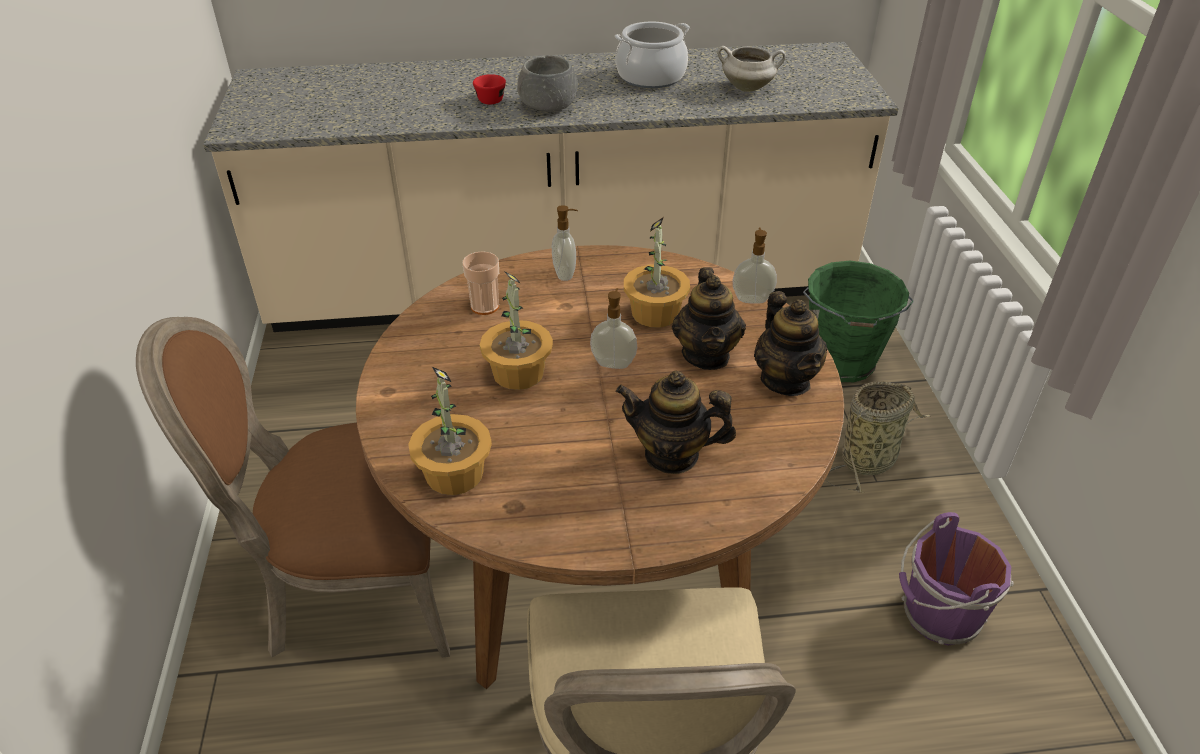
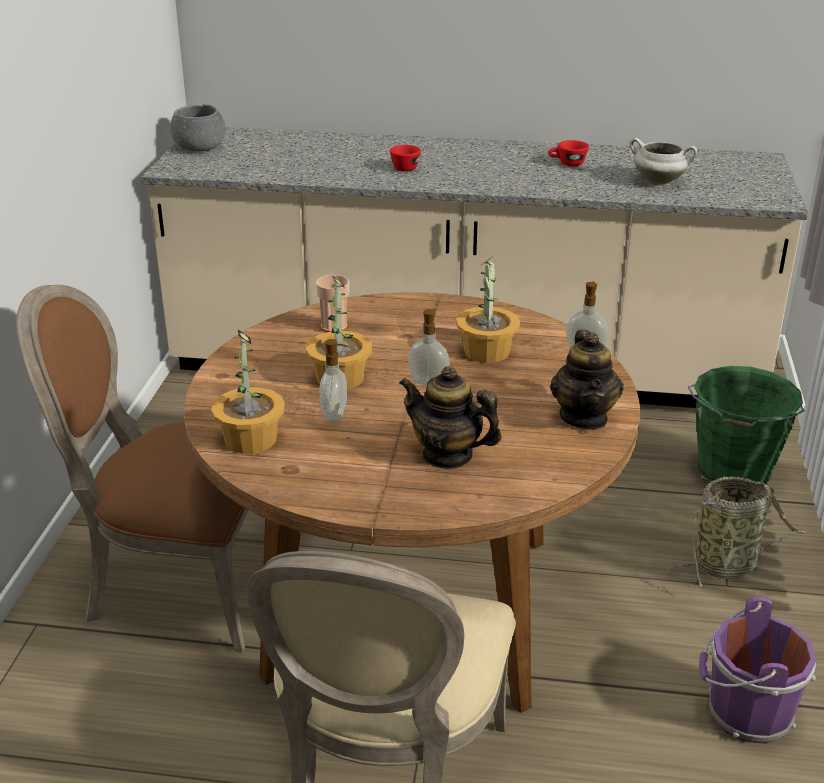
camera: 15 degrees right, 10 degrees down
(548, 105) = (457, 177): grey bowl -> grey bowl (200, 147)
(565, 274) = (418, 312): soap dispenser -> soap dispenser (335, 416)
(650, 77) = (567, 164): cooking pot -> red cup
(706, 355) = (518, 388): teapot -> none

